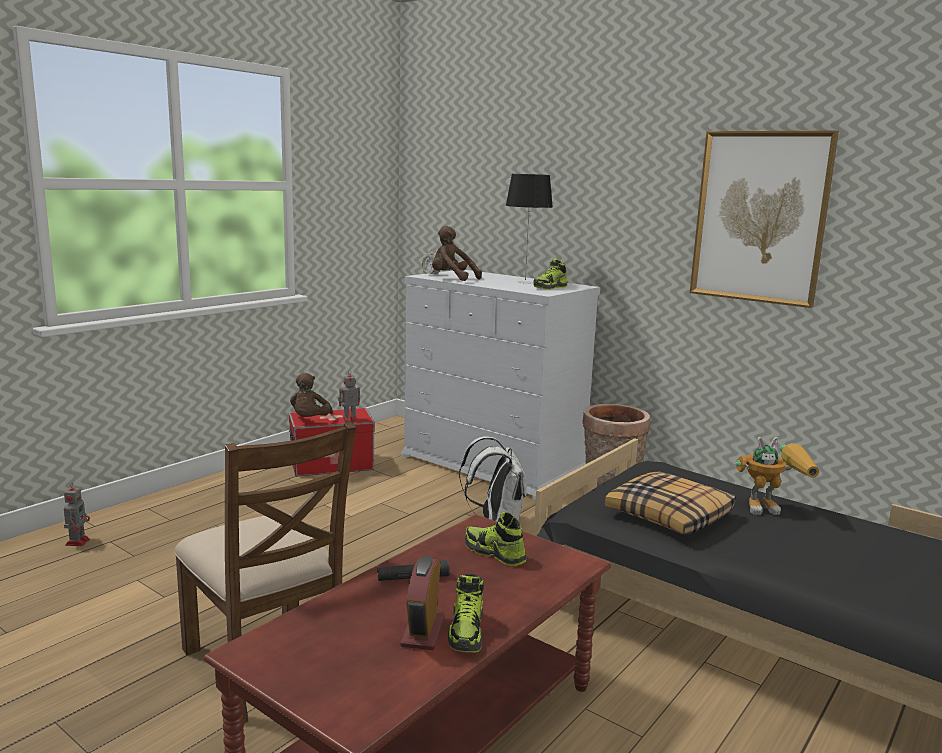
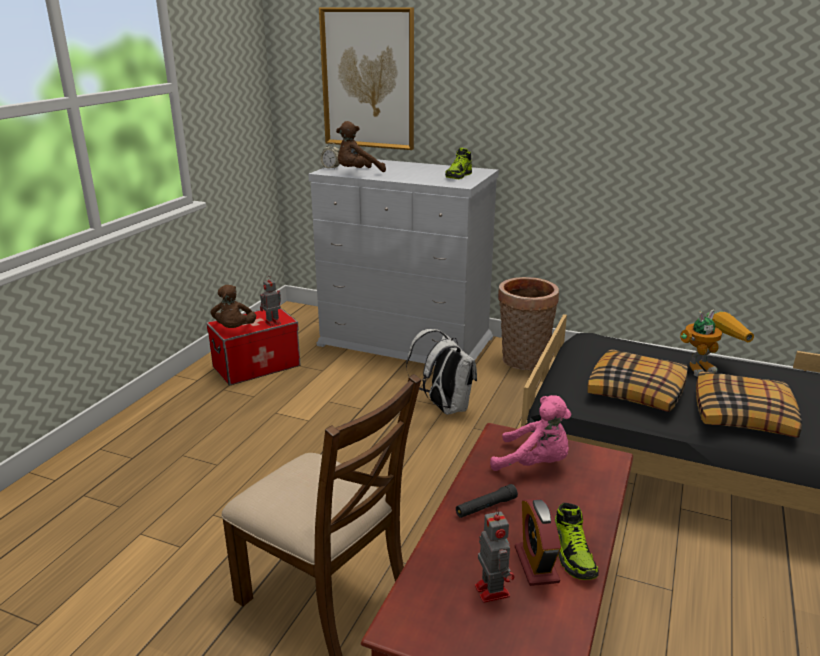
camera: 15 degrees left, 10 degrees up
(78, 541) = (48, 502): toy robot -> toy robot (491, 589)
(452, 279) = (357, 173): brown plush toy -> brown plush toy turned 45 degrees counterclockwise
(494, 553) = (534, 463): shoe -> pink plush toy
(525, 282) = (428, 170): table lamp -> none
(760, 217) = (654, 99): picture -> picture (368, 79)
(781, 555) = (744, 415): none -> pillow

